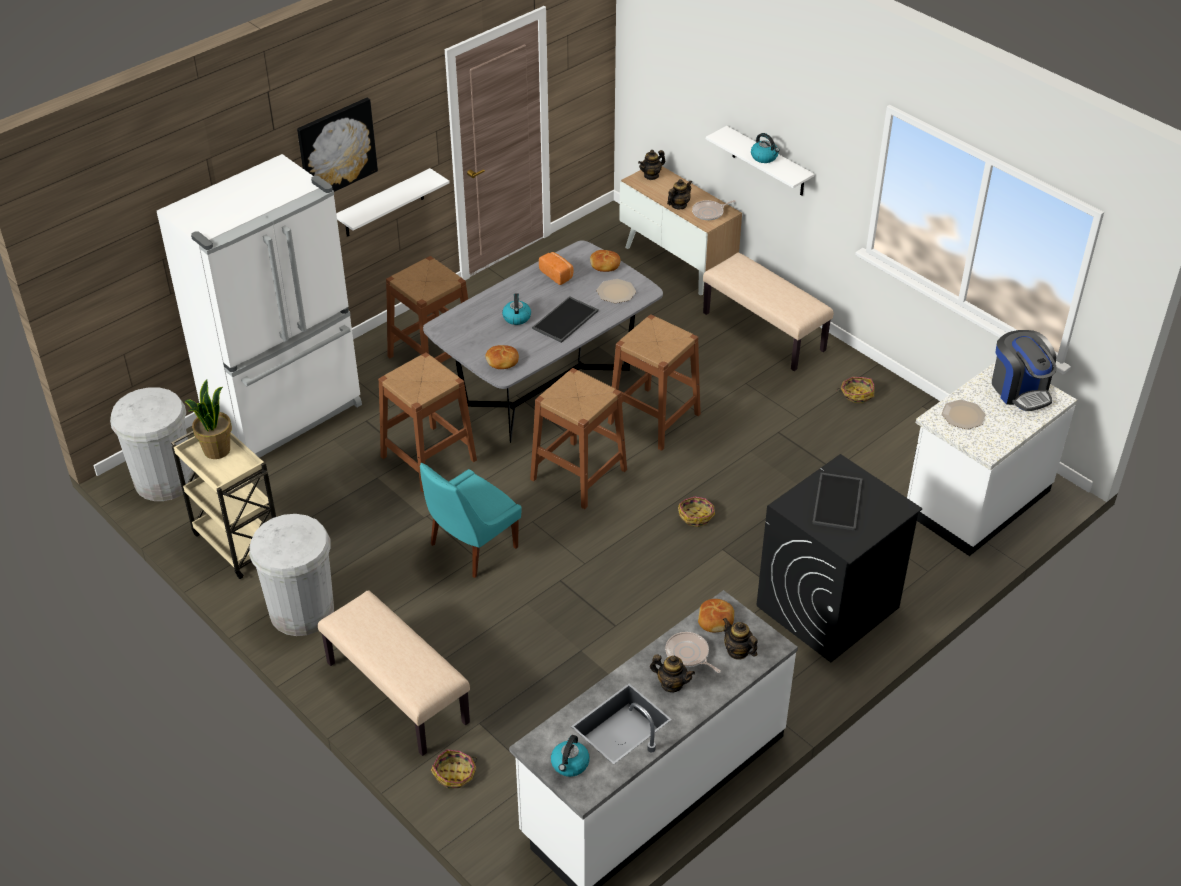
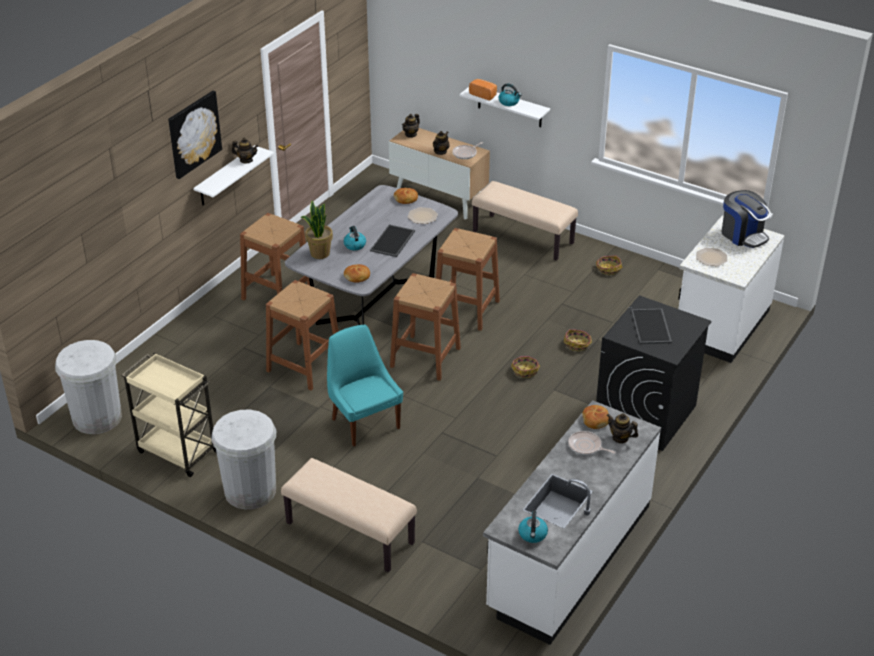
camera: 15 degrees left, 5 degrees down
(216, 450) = (160, 374): potted plant -> potted plant (319, 253)
(286, 414) = (177, 354): white fridge -> none
(455, 774) = (418, 580): basket -> basket (577, 344)
(471, 547) = (364, 422): turquoise chair -> turquoise chair turned 120 degrees clockwise
(557, 274) = (372, 211): bread -> bread (483, 94)
(671, 684) = (582, 468): teapot -> teapot (246, 160)

